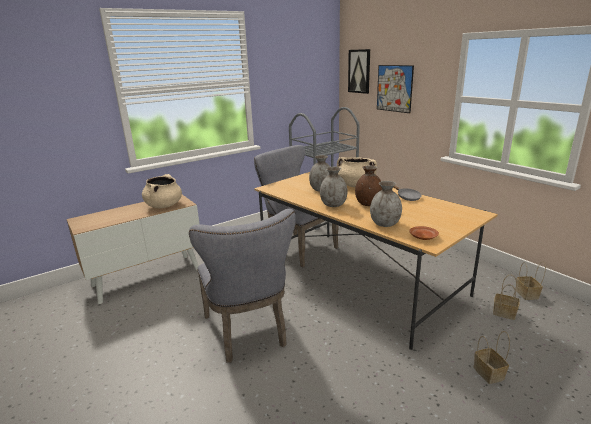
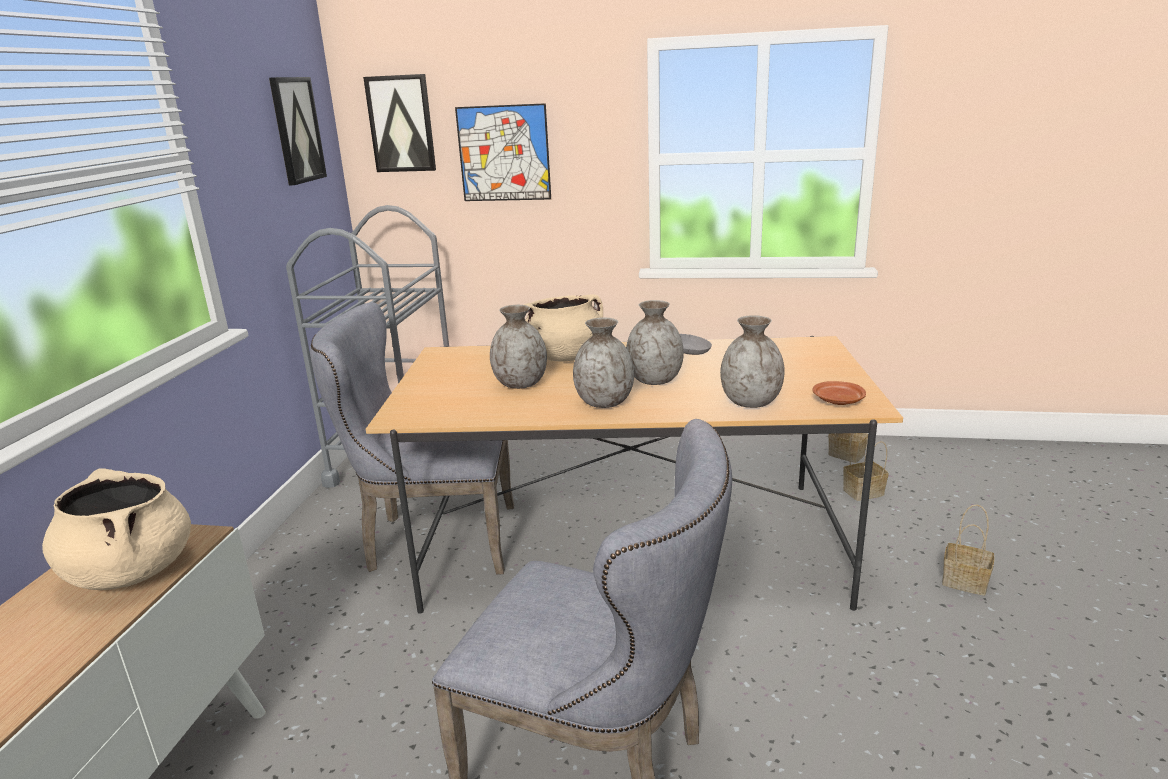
camera: 45 degrees left, 0 degrees up
(311, 72) = (296, 130): none -> picture
(368, 204) = (654, 380): brown vase -> grey vase

